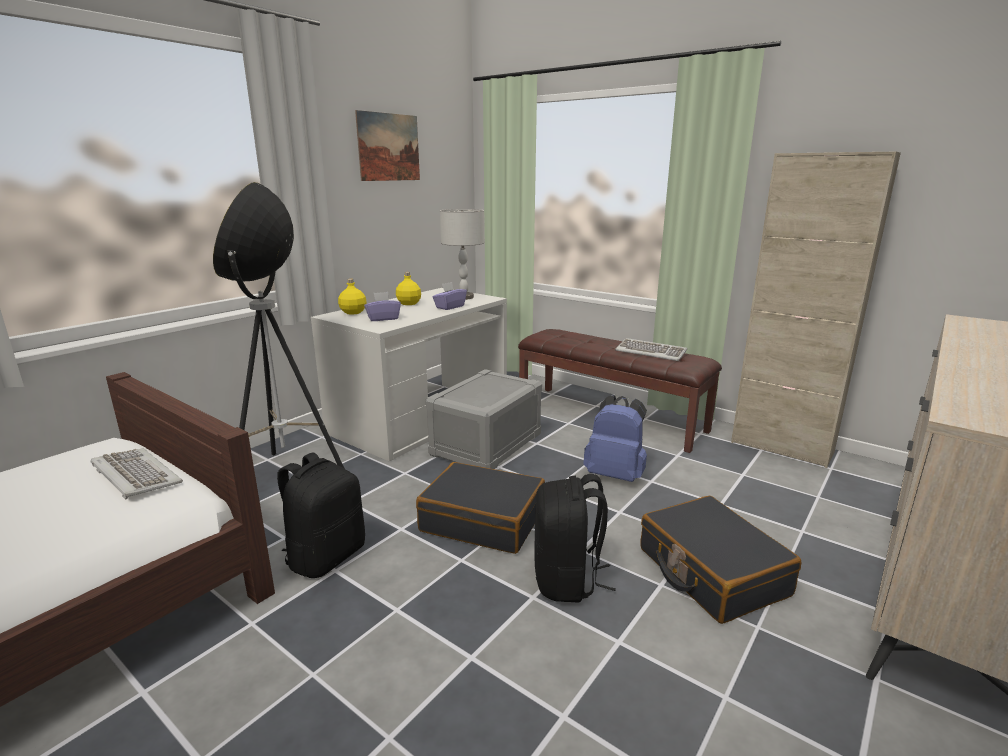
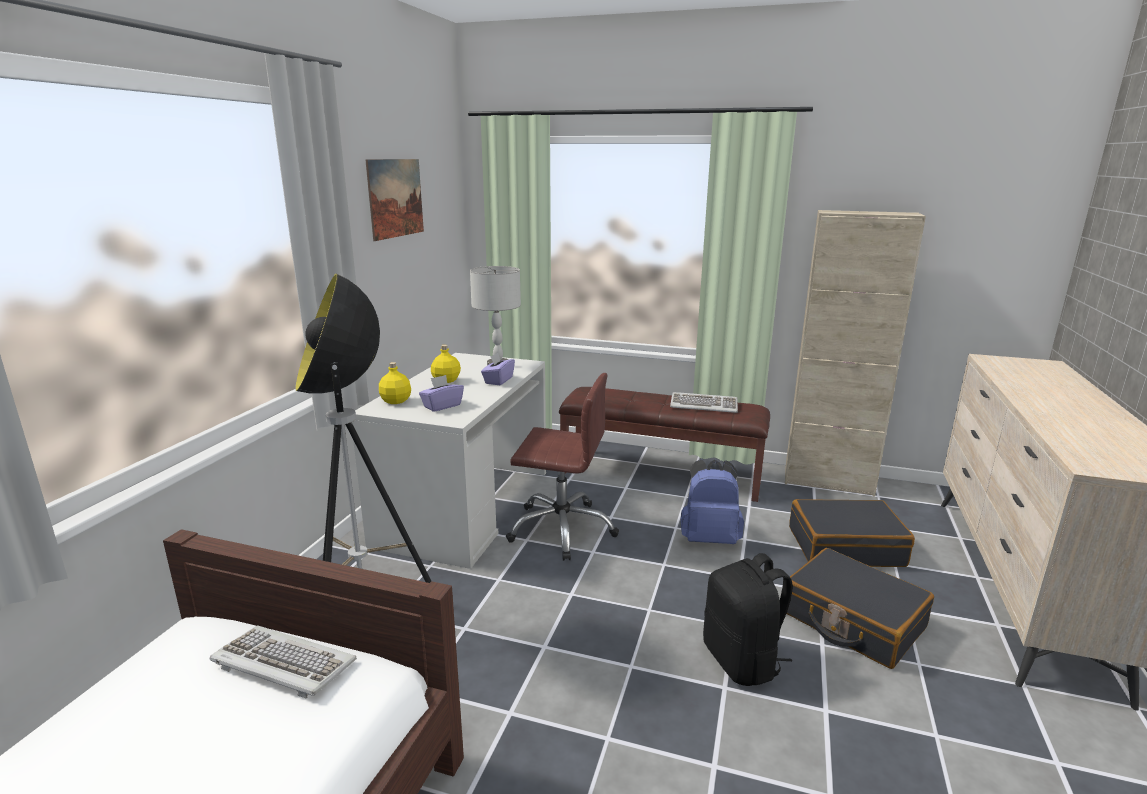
camera: 20 degrees left, 0 degrees up
(326, 556) = (487, 699): black backpack -> none
(483, 520) = (620, 617): black suitcase -> black suitcase (845, 546)
(486, 445) = (562, 528): grey storage box -> brown office chair

